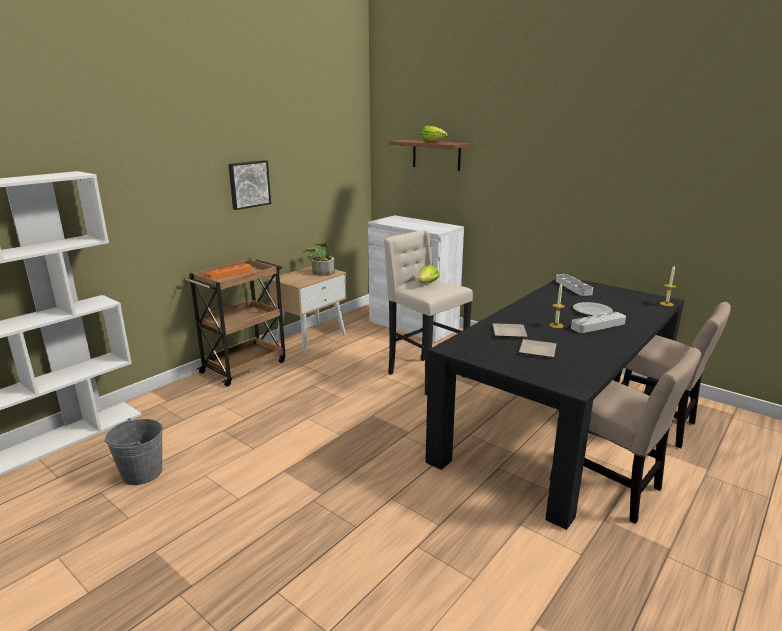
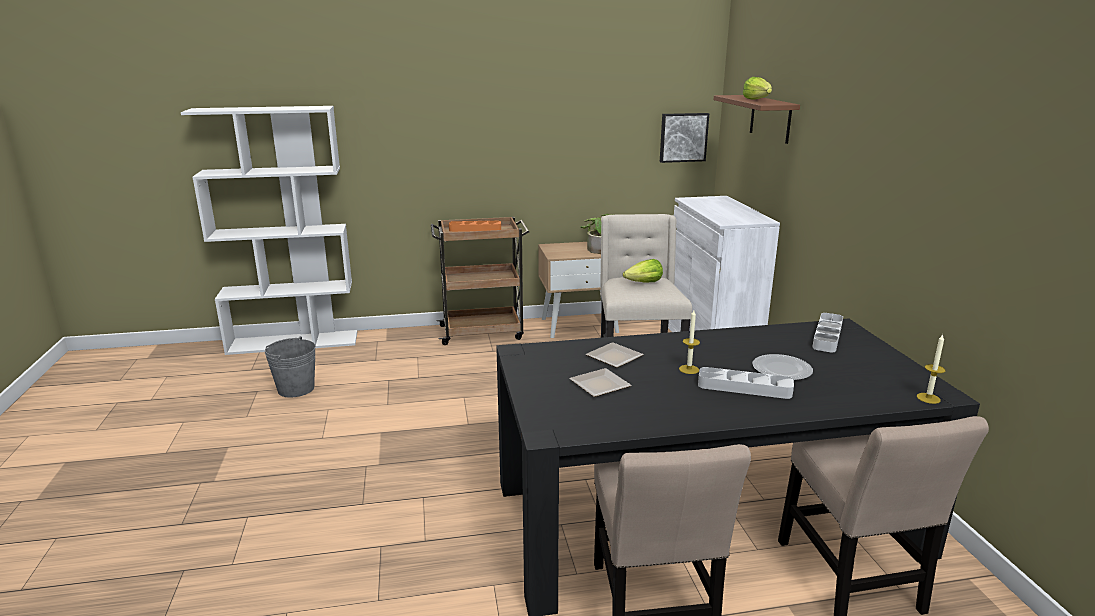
camera: 40 degrees right, 0 degrees up
(248, 184) = (523, 134): picture -> picture (683, 137)

